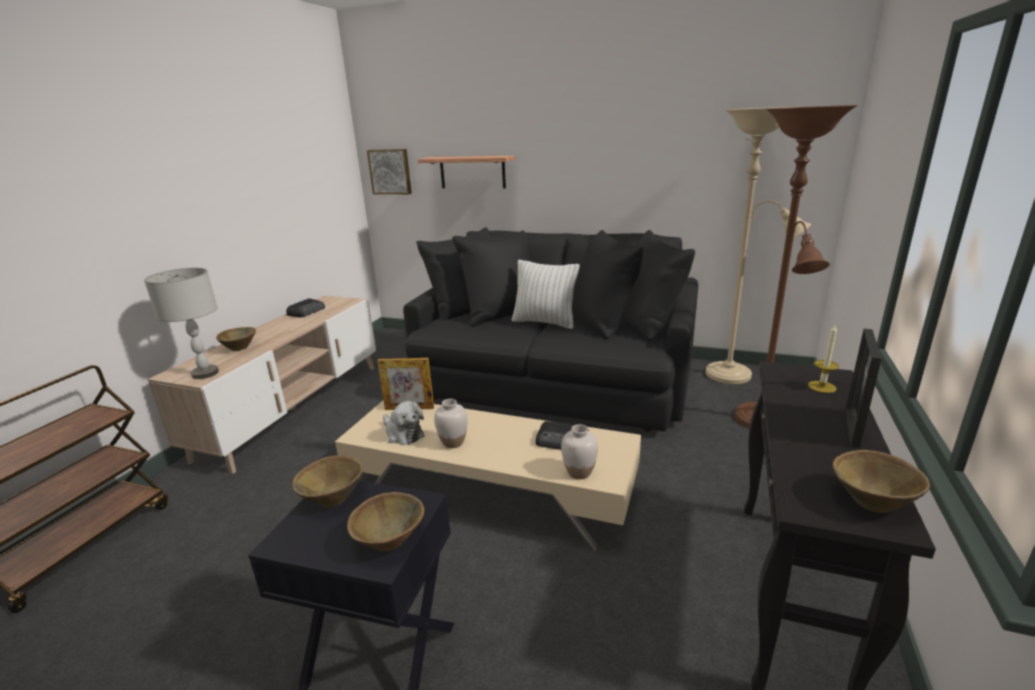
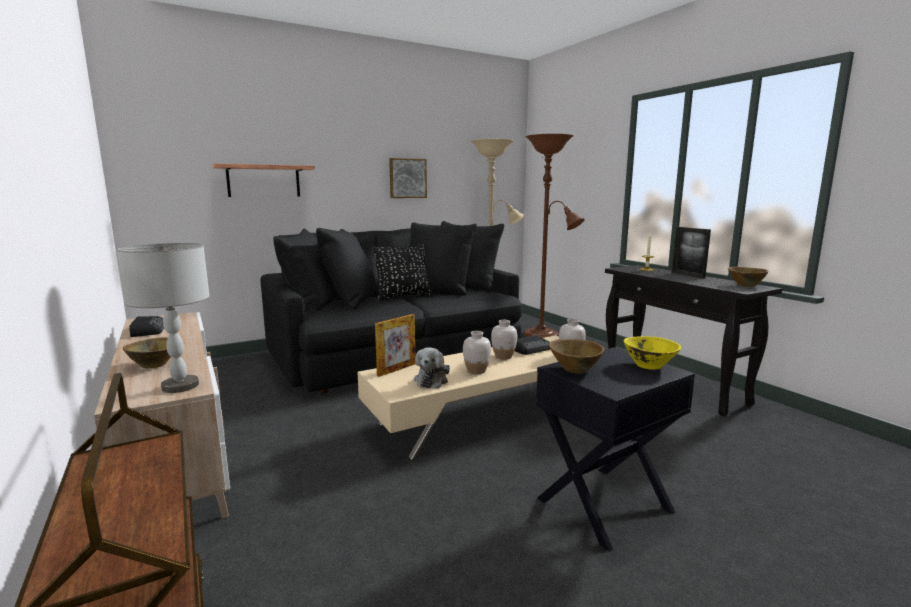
camera: 50 degrees left, 10 degrees down
(389, 541) = (649, 366): brown bowl -> yellow bowl
(390, 171) = (156, 179): picture -> picture (407, 178)
(403, 434) = (432, 380): plush toy -> plush toy turned 105 degrees clockwise
(514, 437) = (503, 356): none -> white vase
(545, 322) = (403, 297): white pillow -> black pillow

